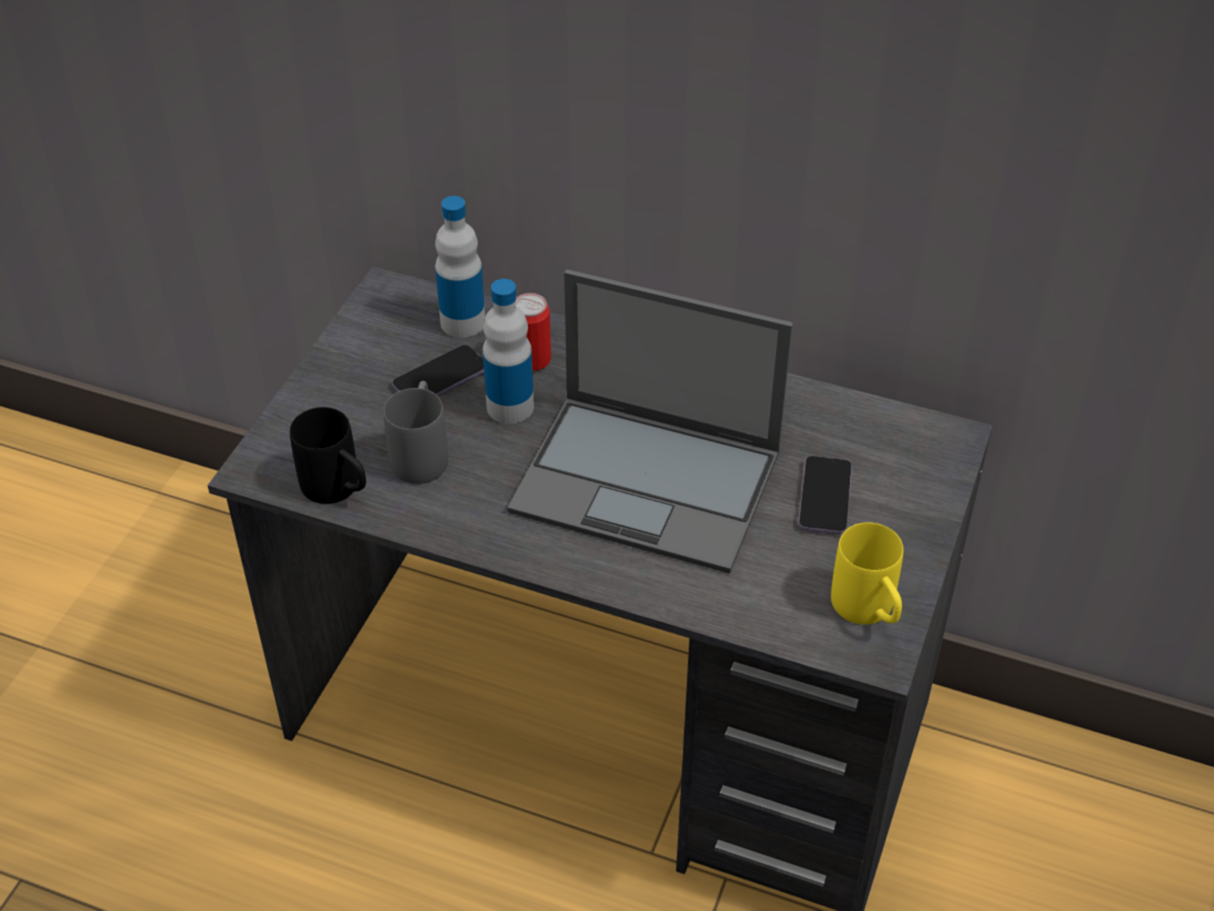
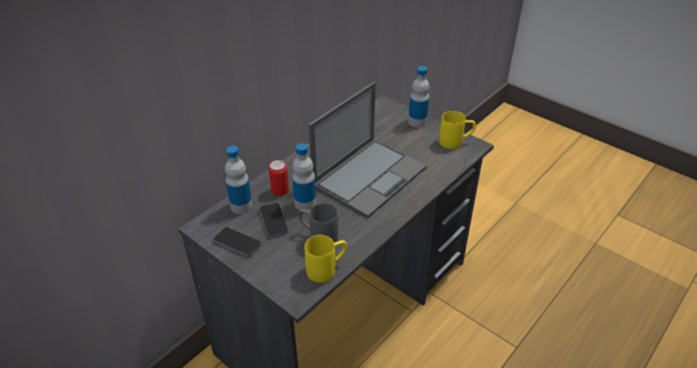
camera: 70 degrees left, 5 degrees down
(339, 490) = (327, 269): black mug -> yellow mug
(825, 497) = (398, 137): phone -> phone (237, 243)
(911, 519) = (417, 122): none -> bottle

